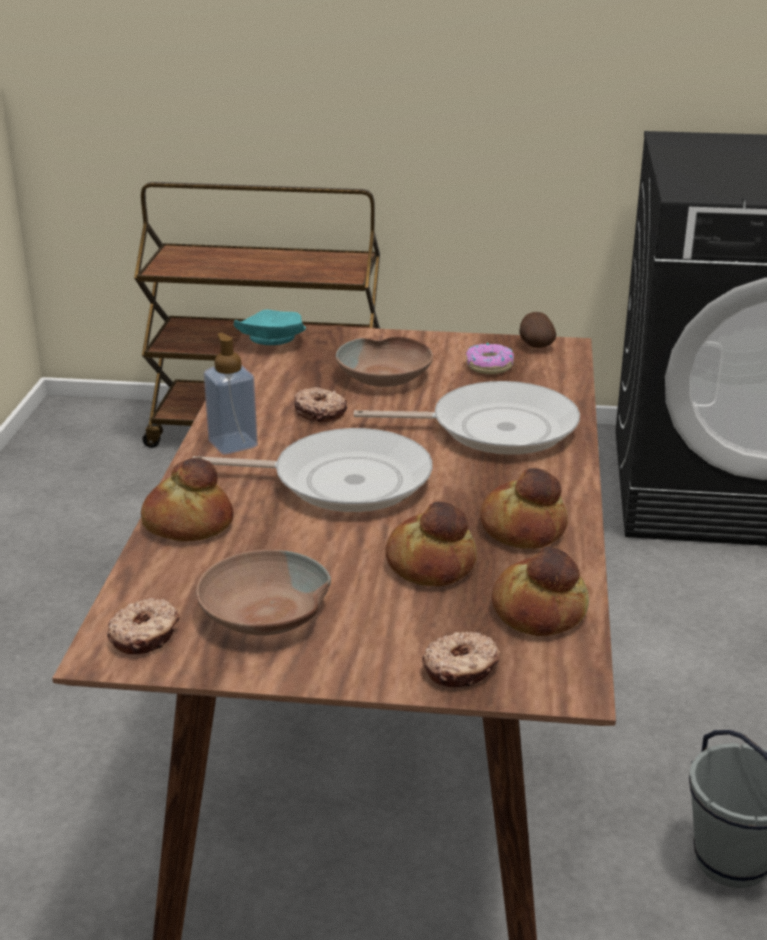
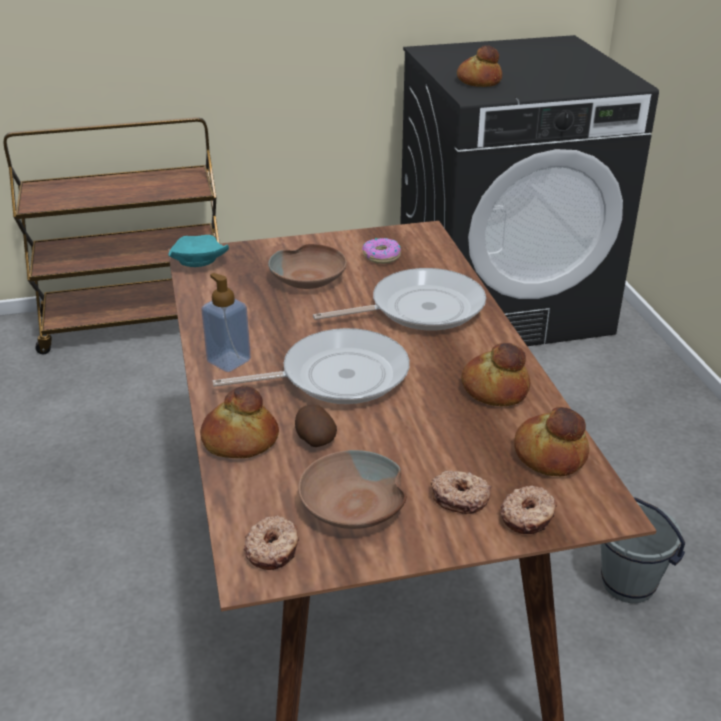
camera: 20 degrees left, 5 degrees up
(320, 412) = (280, 319): donut -> donut (460, 498)
(429, 564) = (448, 433): bread -> bread (478, 81)
(535, 345) = (403, 233): potato -> potato (314, 439)

